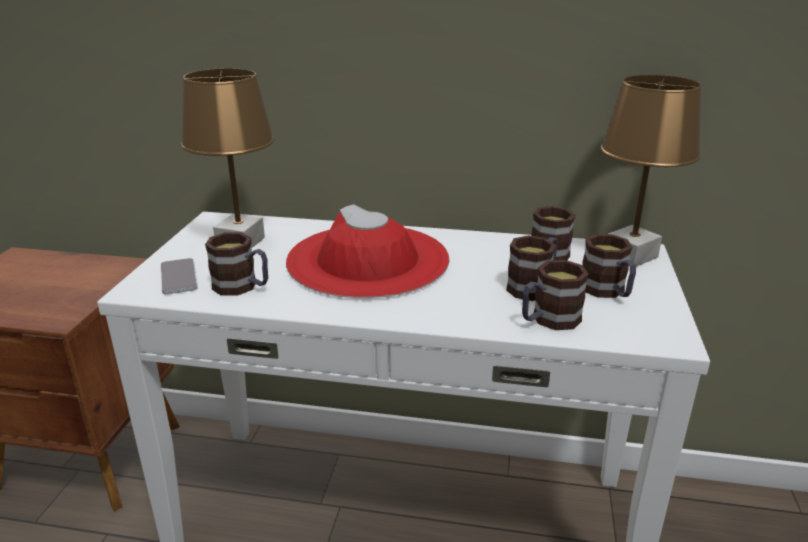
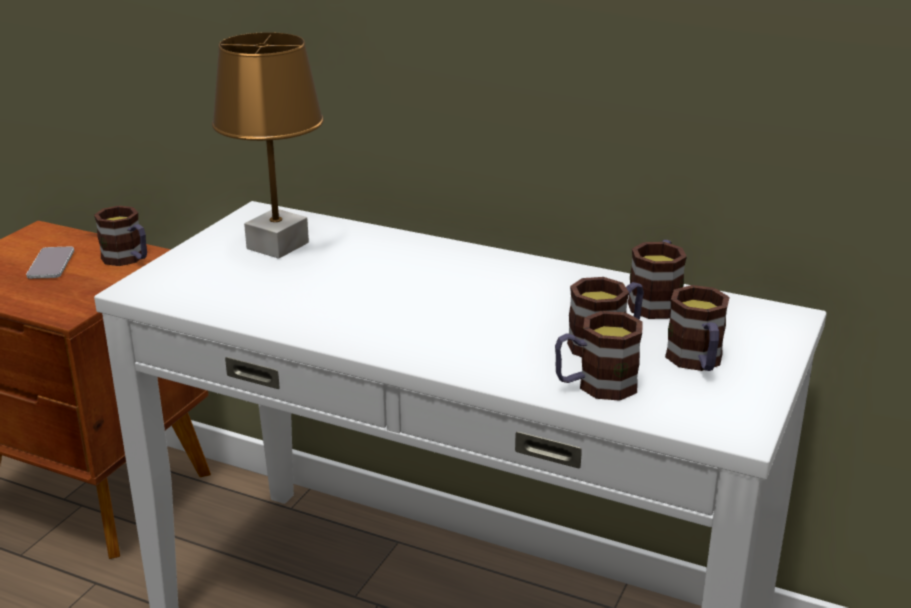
camera: 15 degrees right, 0 degrees up
(178, 277) = (190, 279): phone -> phone (51, 264)
(242, 287) = (255, 299): mug -> mug (128, 259)
(368, 260) = (417, 285): red hat -> none
(631, 256) = (765, 322): brown table lamp -> none

